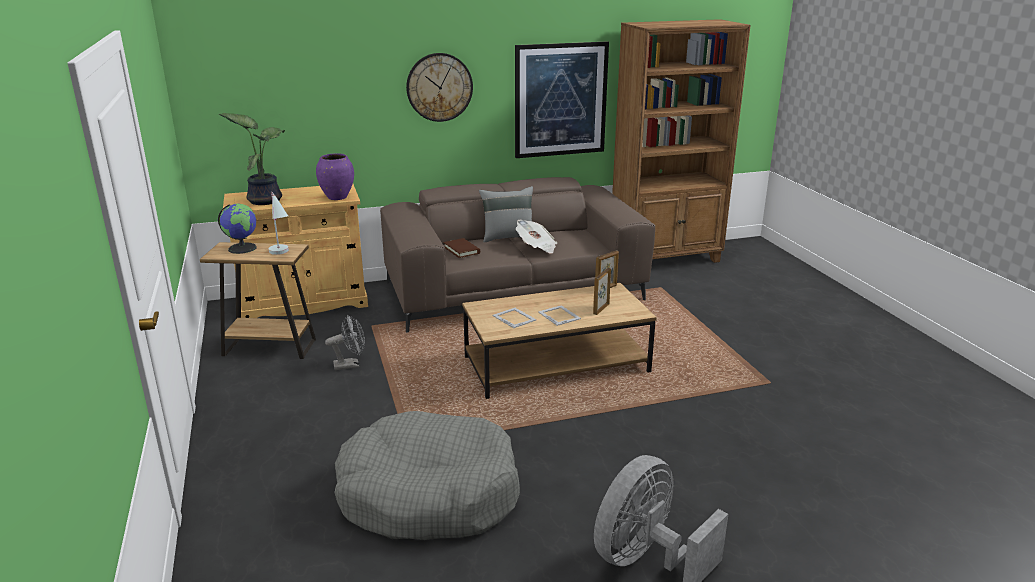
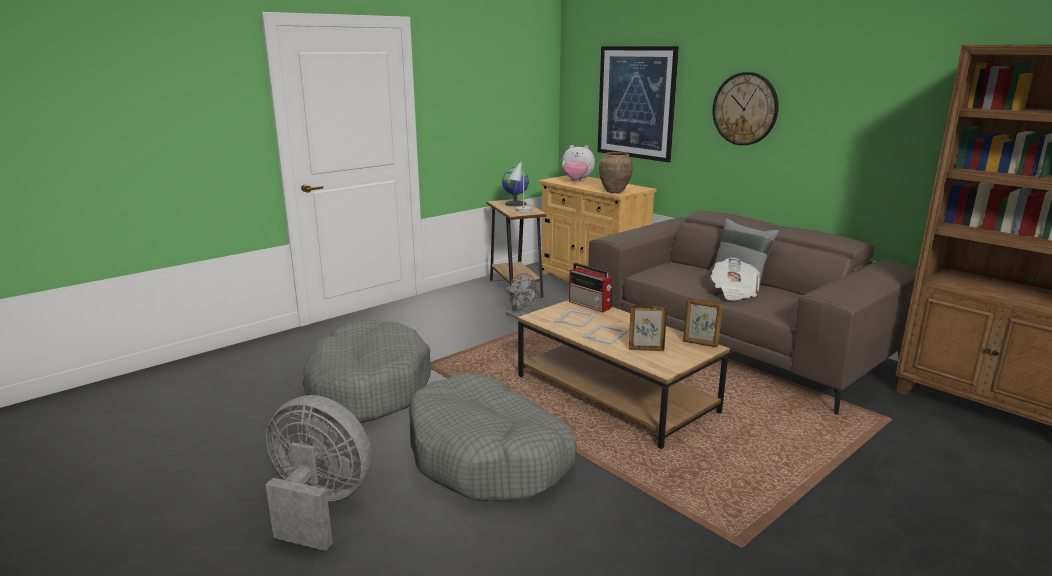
camera: 65 degrees right, 5 degrees down
(264, 200) = (577, 181): potted plant -> plush toy
(337, 197) = (614, 191): purple vase -> brown vase
(461, 250) = (672, 269): brown book -> none
(490, 304) = (590, 305): none -> radio
(560, 100) = (883, 144): picture -> picture (636, 102)
(616, 449) = (488, 456): none -> grey dog bed

